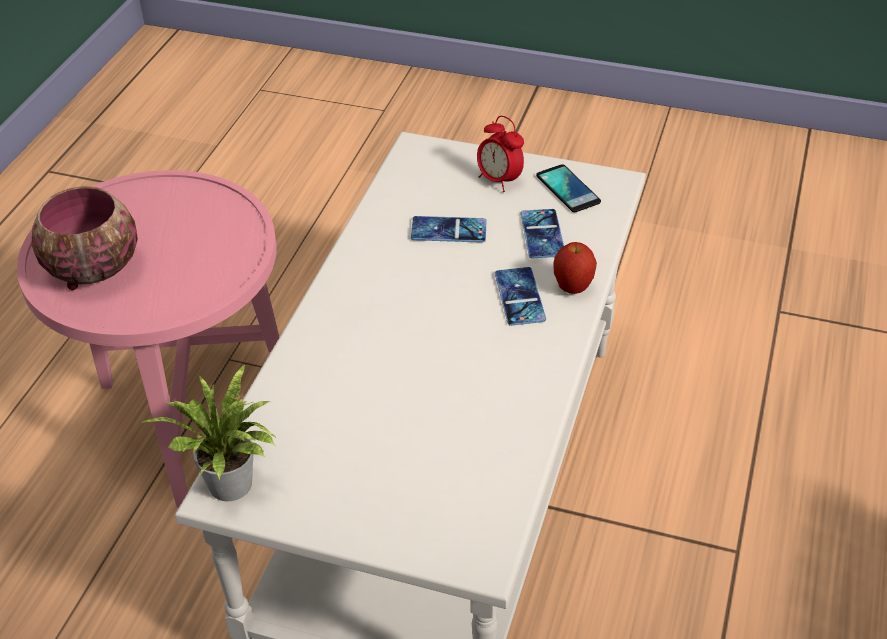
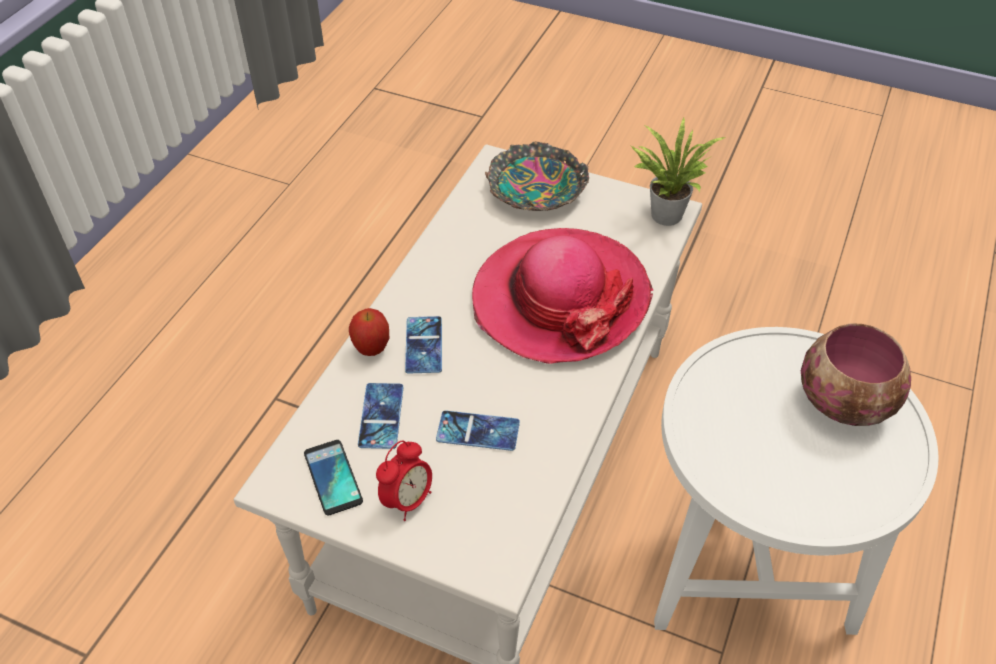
camera: 175 degrees left, 5 degrees up
(190, 425) = (745, 566): pink side table -> white side table
(376, 357) = (559, 299): none -> hat
(417, 512) = (535, 189): none -> bowl
(499, 180) = (407, 500): alarm clock -> alarm clock turned 75 degrees clockwise

